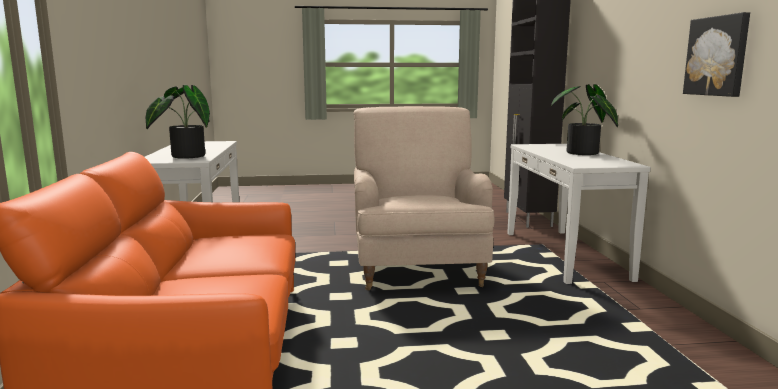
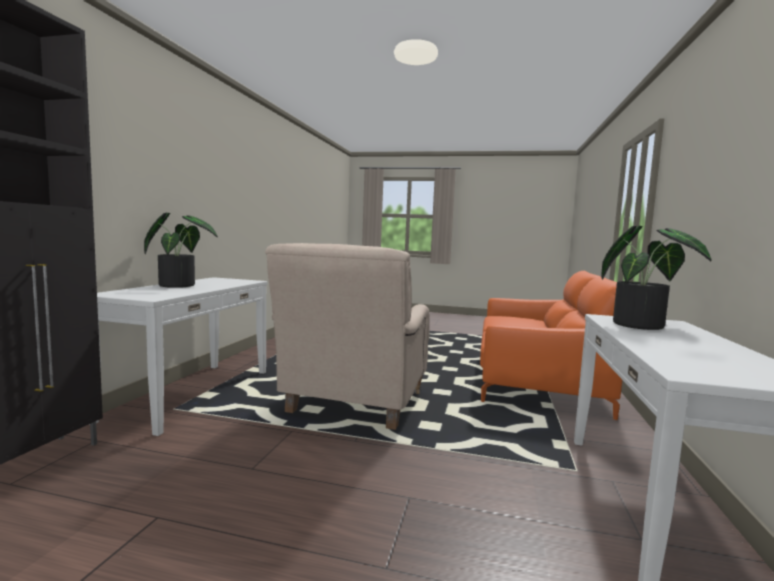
camera: 160 degrees left, 5 degrees down
(717, 56) = (238, 201): picture -> none

